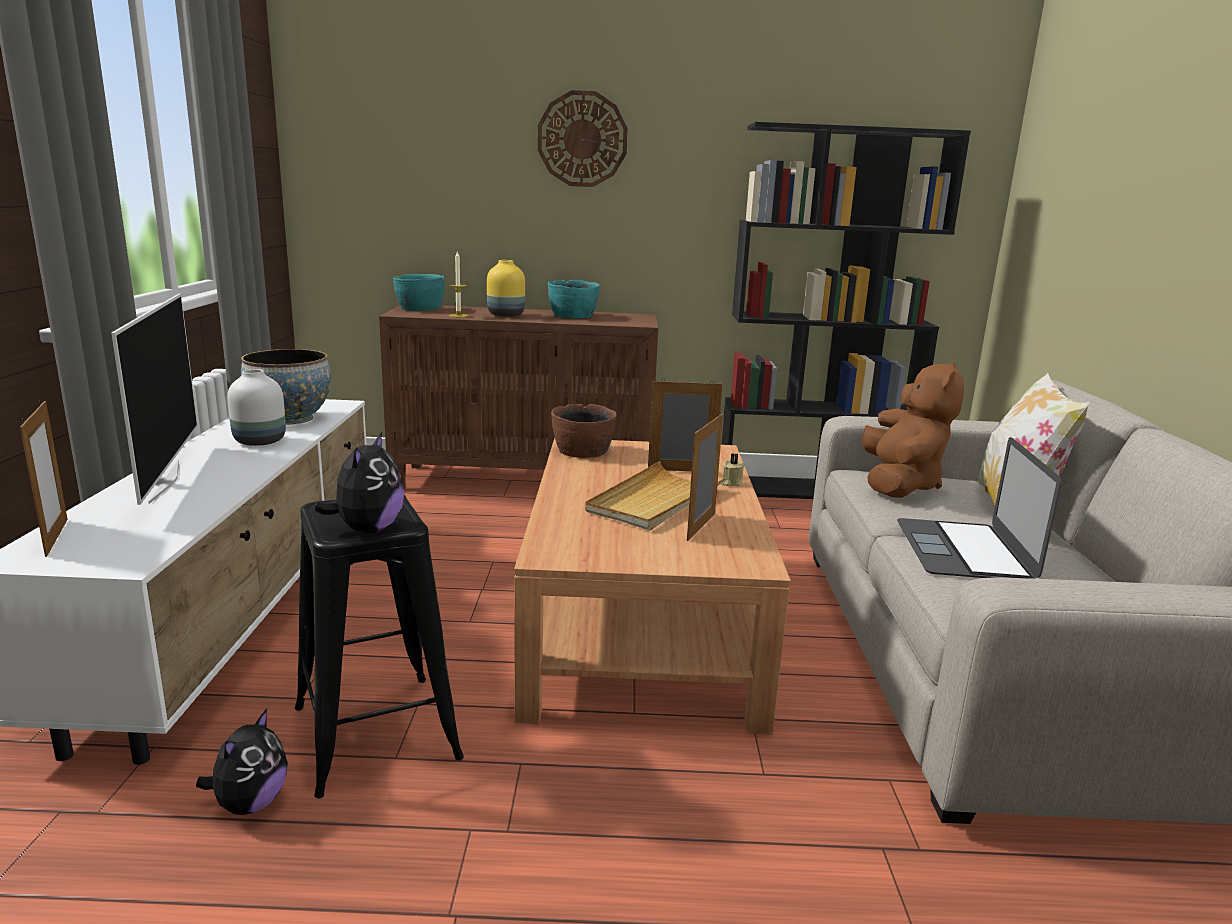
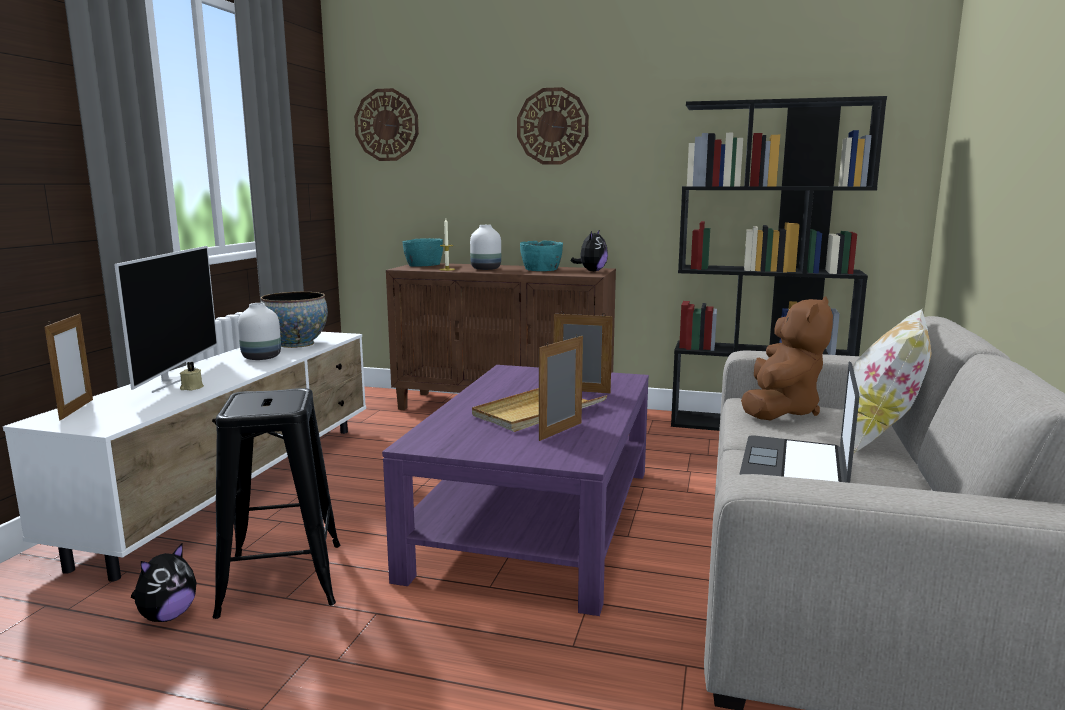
camera: 15 degrees right, 5 degrees down
(361, 124) = (386, 125): none -> wall clock
(367, 529) = (261, 410): plush toy -> plush toy (591, 271)
(506, 315) = (486, 269): yellow vase -> white vase
(583, 451) = (511, 374): brown bowl -> none
(642, 623) = (537, 520): brown coffee table -> purple coffee table
(730, 482) = (616, 401): beige candle -> beige candle (191, 388)

